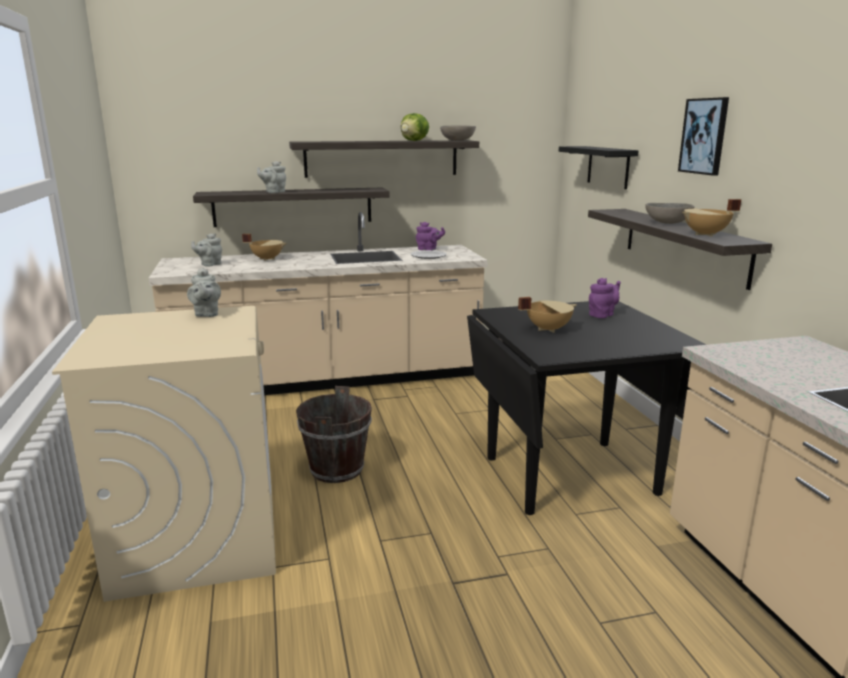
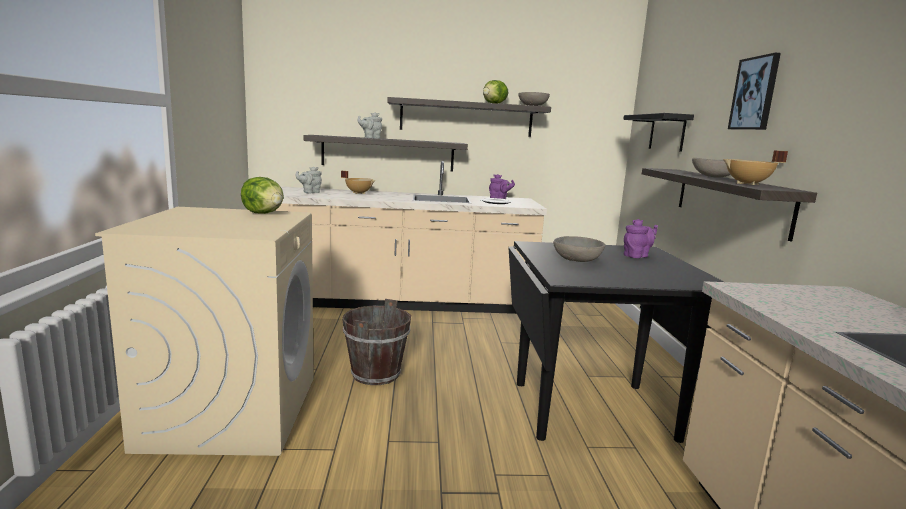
camera: 10 degrees right, 5 degrees down
(206, 314) = (264, 213): grey teapot -> lettuce
(547, 329) = (576, 260): beige cooking pot -> grey bowl

